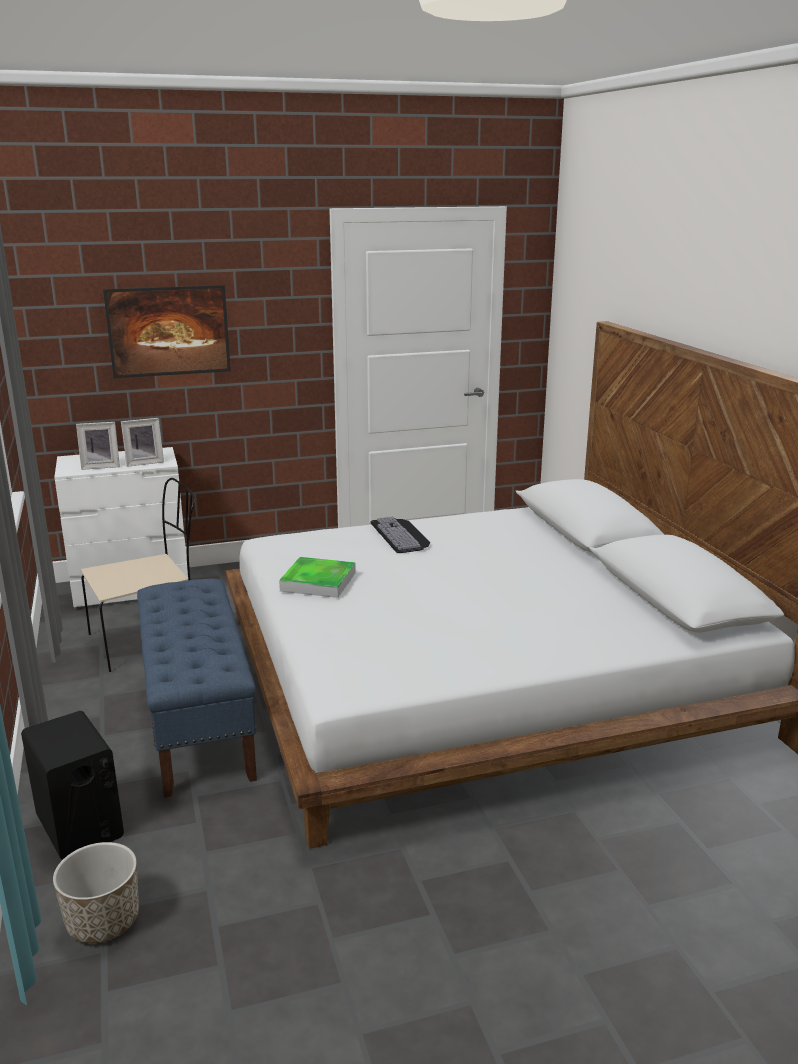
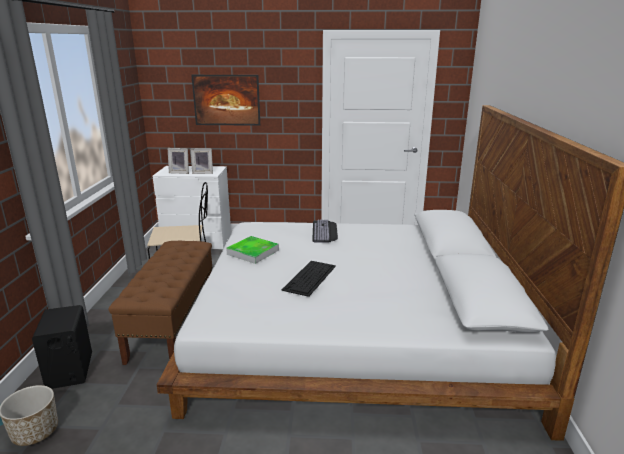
camera: 20 degrees right, 0 degrees up
(199, 722) = (173, 323): blue bench -> brown bench
(438, 604) = (310, 278): none -> keyboard

